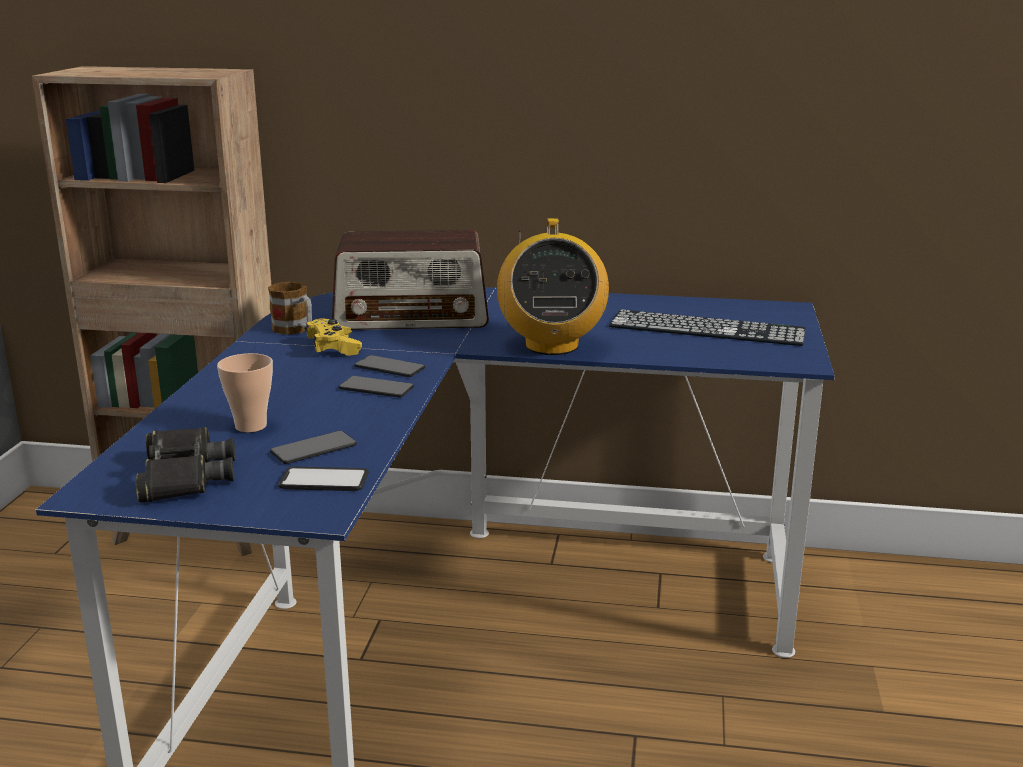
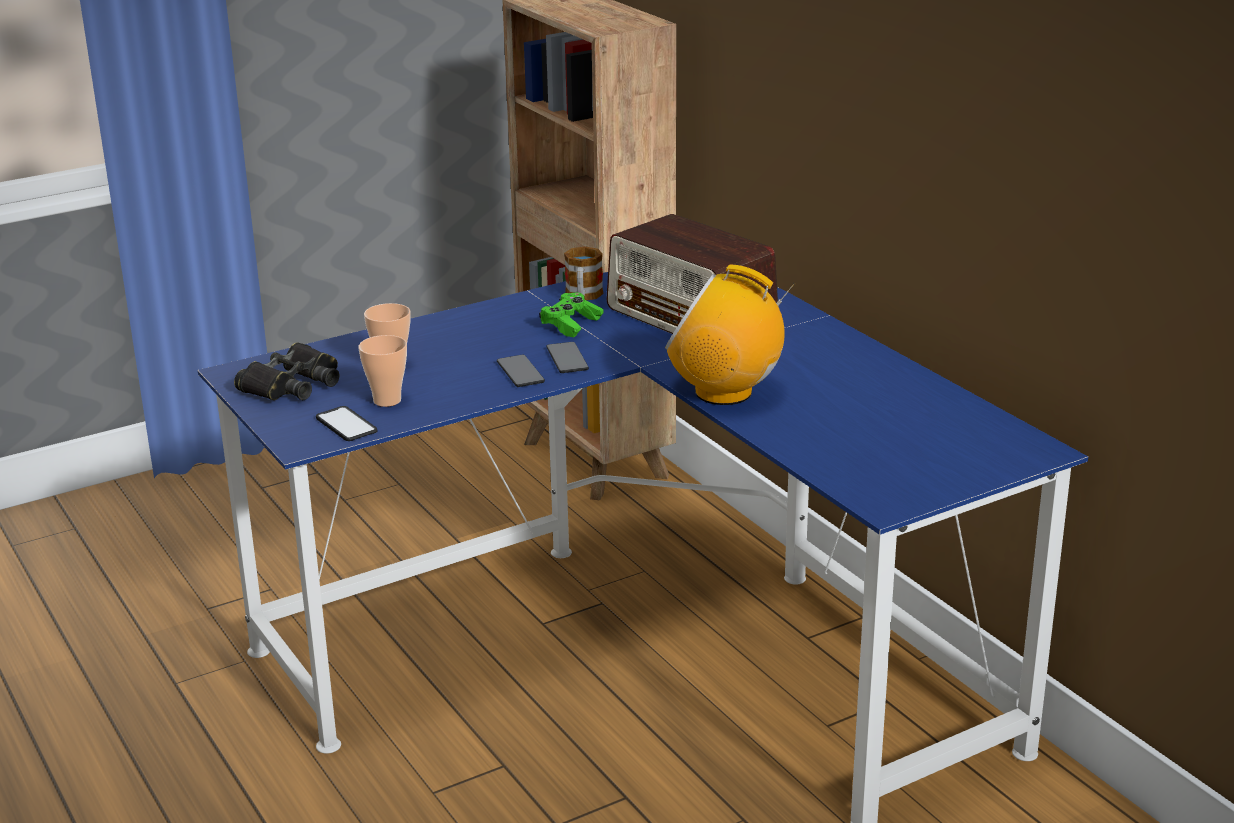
camera: 50 degrees right, 5 degrees up
(313, 449) = (387, 400): phone -> cup
(333, 348) = (571, 324): yellow game controller -> green game controller
(551, 345) = (724, 392): radio -> radio turned 60 degrees clockwise
(707, 328) = (897, 435): keyboard -> none

